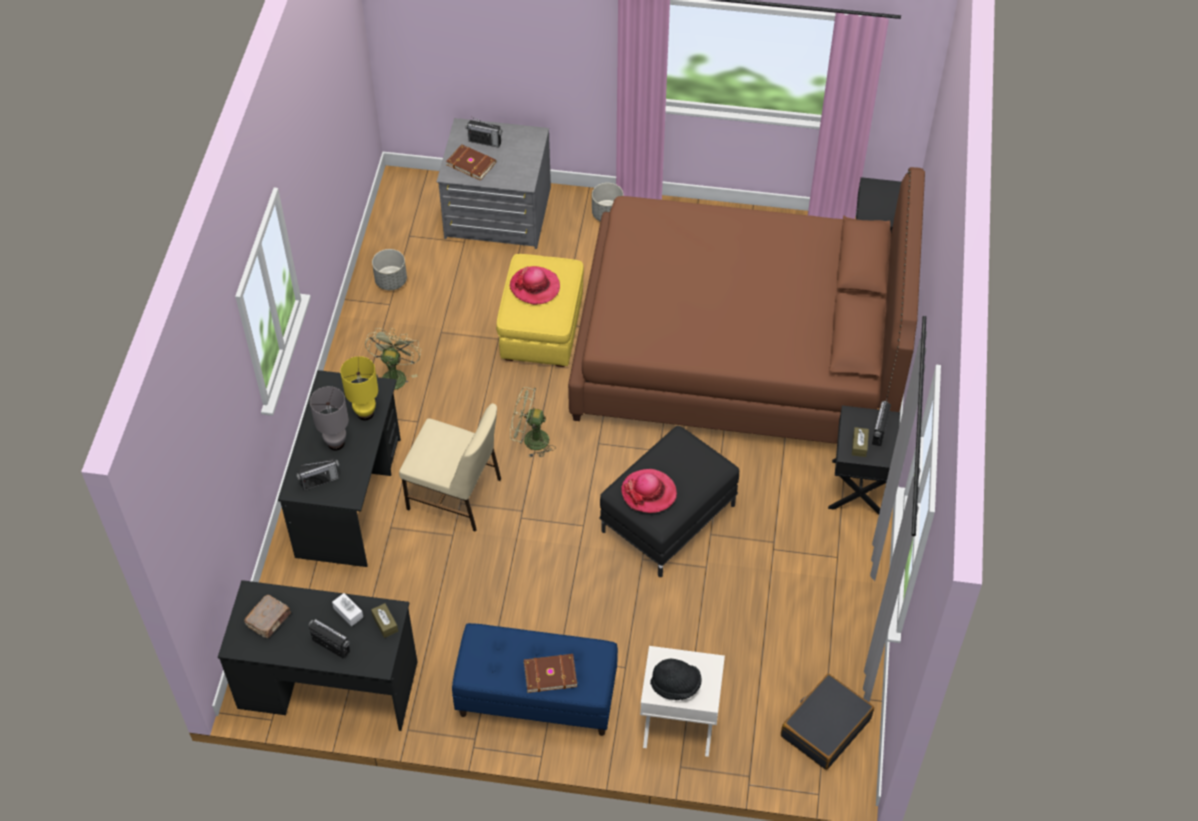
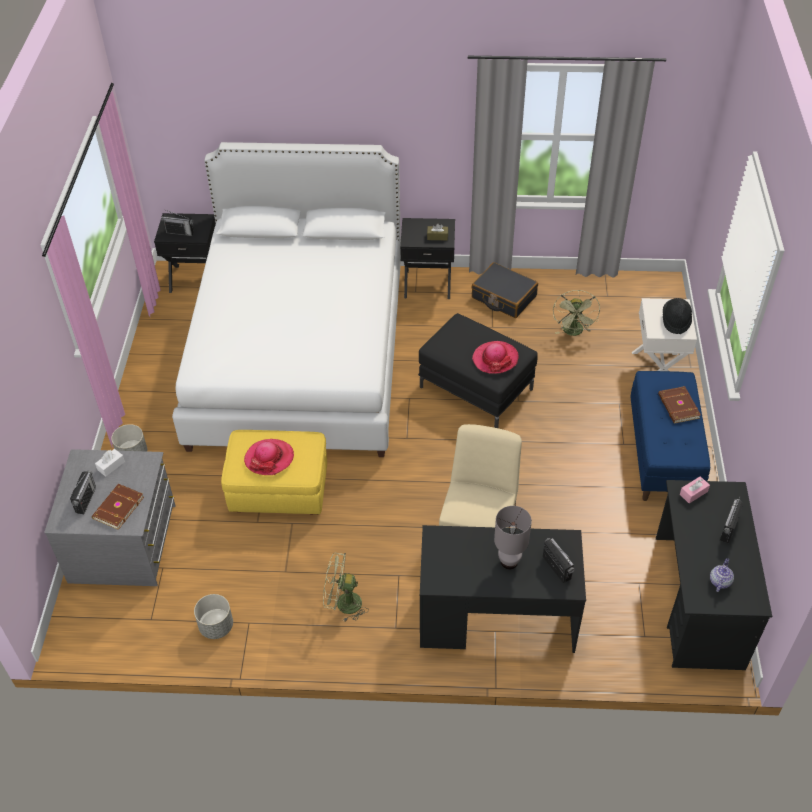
camera: 95 degrees left, 5 degrees down
(269, 620) = (719, 581): brown book -> teapot
(348, 612) = (692, 521): white tissue box -> white tissue box (111, 466)
(365, 413) = (468, 544): yellow table lamp -> none
(385, 623) = (693, 493): brown tissue box -> pink tissue box
(530, 440) = (410, 485): green fan -> green fan (574, 332)
(739, 352) = (299, 354): brown bed -> white bed
(825, 727) = (633, 296): black suitcase -> black suitcase (503, 297)
(879, 431) = (422, 227): radio -> radio (180, 232)

